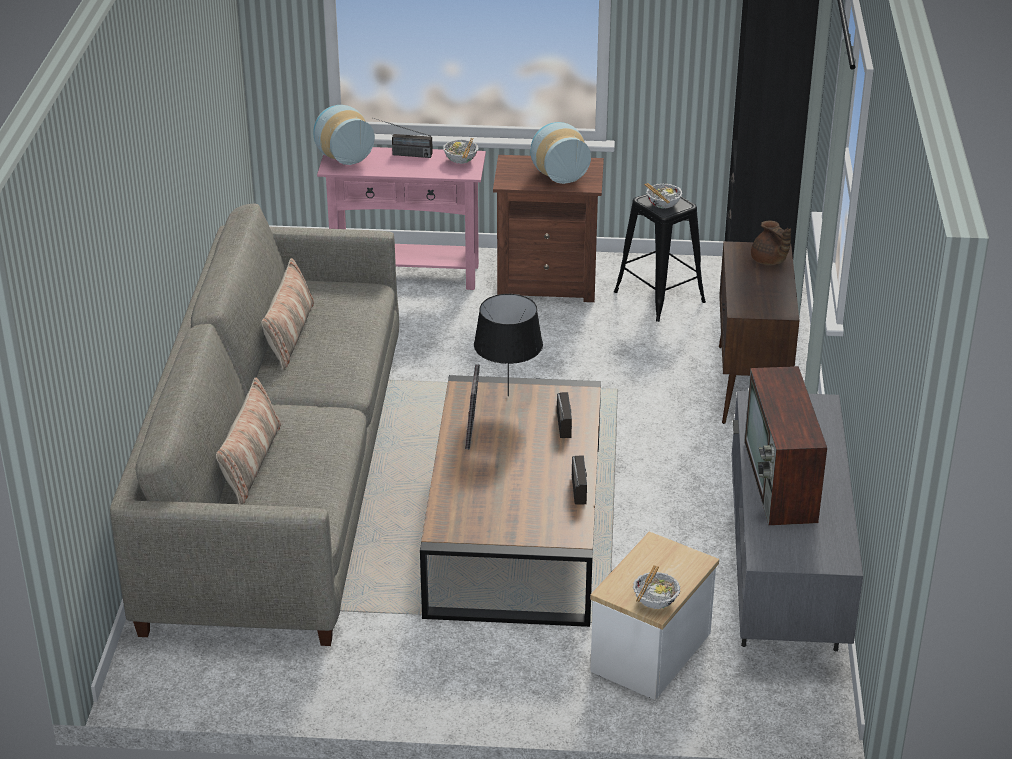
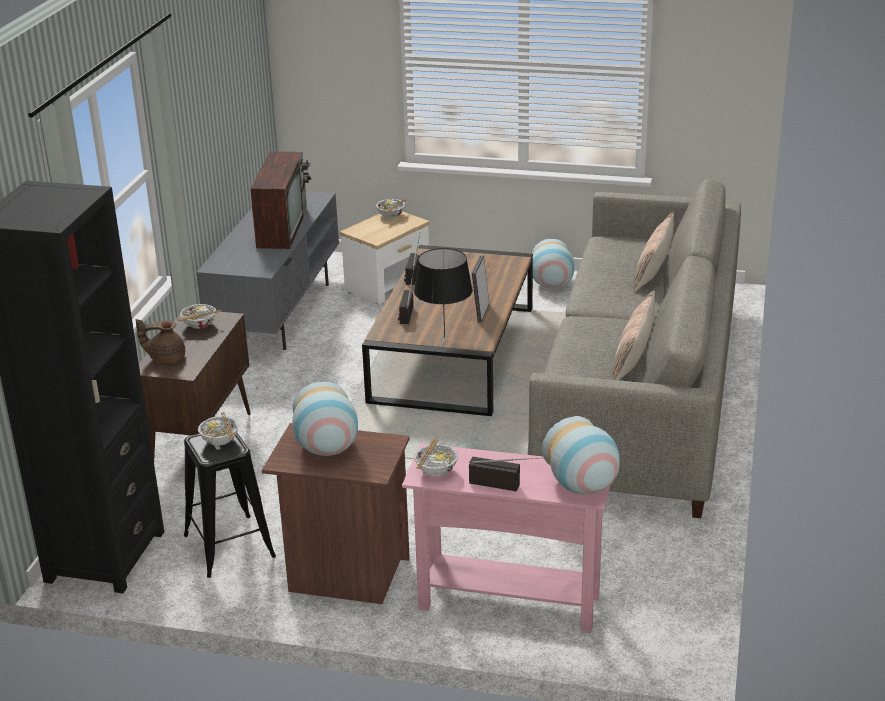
camera: 170 degrees left, 5 degrees down
(397, 672) = (551, 285): none -> vase
(764, 299) = (199, 325): none -> bowl
(769, 261) = (166, 358): brown teapot -> brown teapot turned 75 degrees counterclockwise

